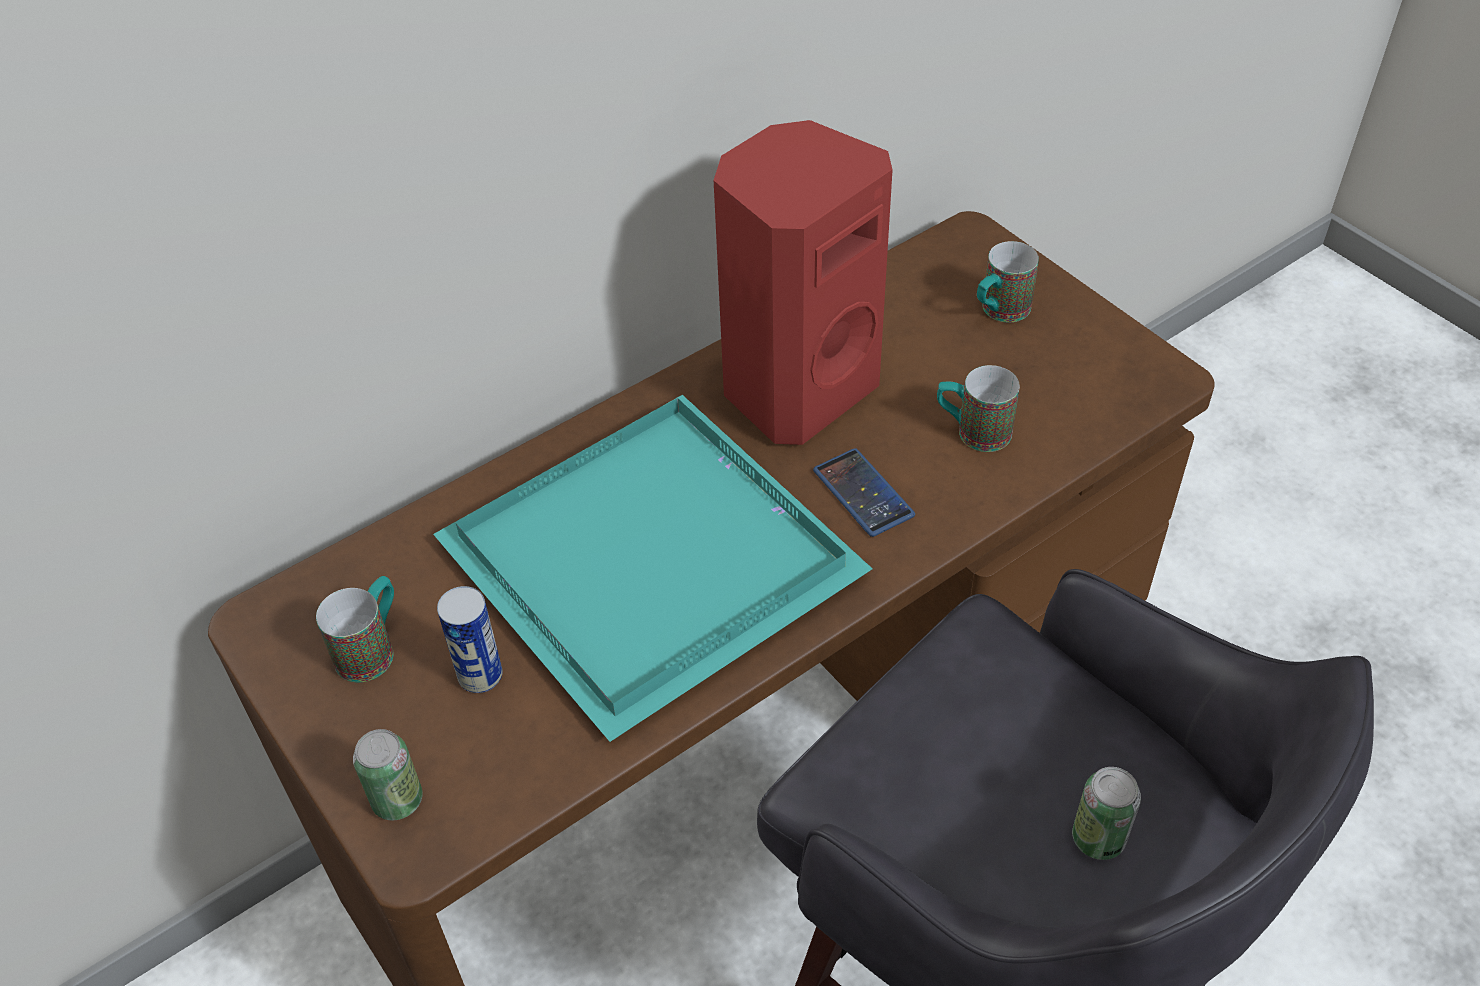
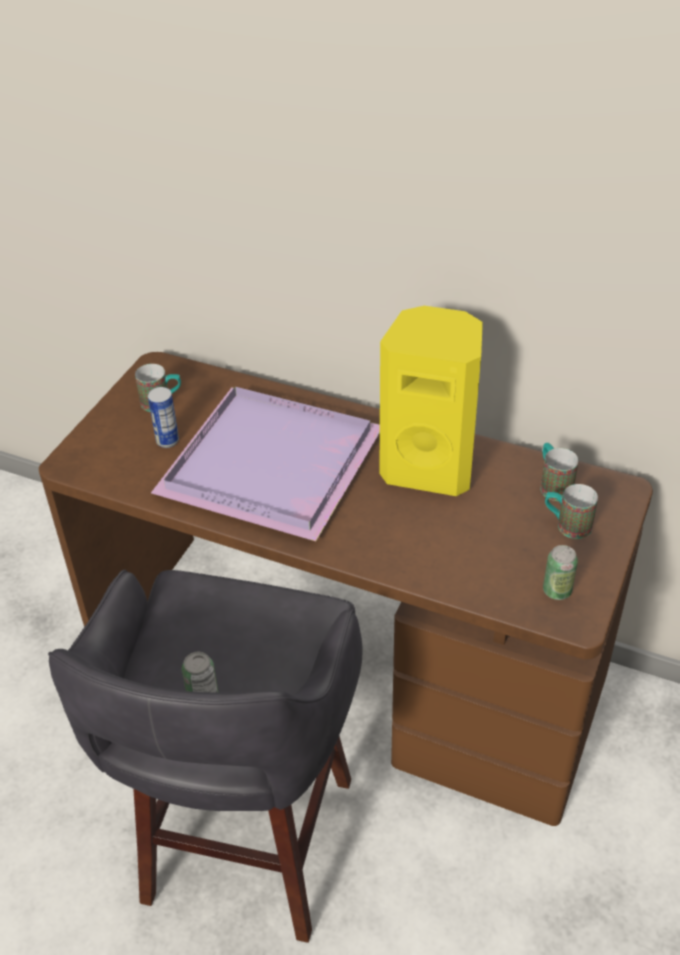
camera: 60 degrees right, 5 degrees down
(397, 800) = (89, 447): can -> can (557, 591)
(659, 561) = (272, 467): turquoise tray -> purple tray
(796, 389) = (429, 467): red speaker -> yellow speaker
(863, 493) = (373, 522): phone -> none
(972, 431) = (455, 548): mug -> mug (553, 485)

